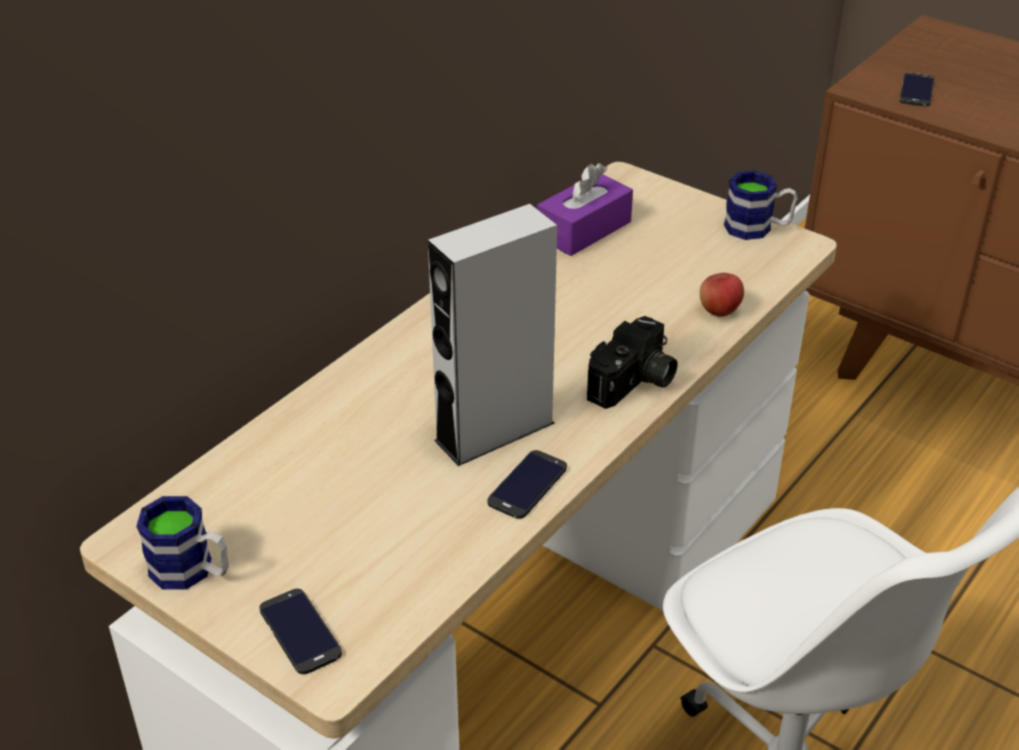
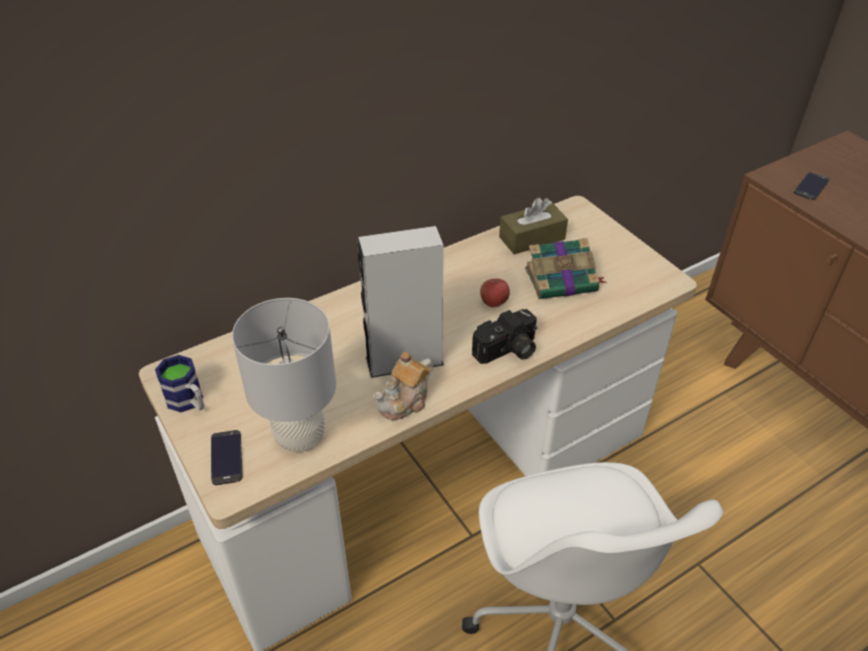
camera: 20 degrees right, 5 degrees up
(394, 574) = (297, 437): none -> grey table lamp
(527, 485) = (405, 401): phone -> teapot
(584, 230) = (532, 238): purple tissue box -> brown tissue box
(657, 275) = (562, 280): none -> book
(719, 310) = (590, 314): apple -> apple (494, 302)
(757, 228) = (647, 262): mug -> none

